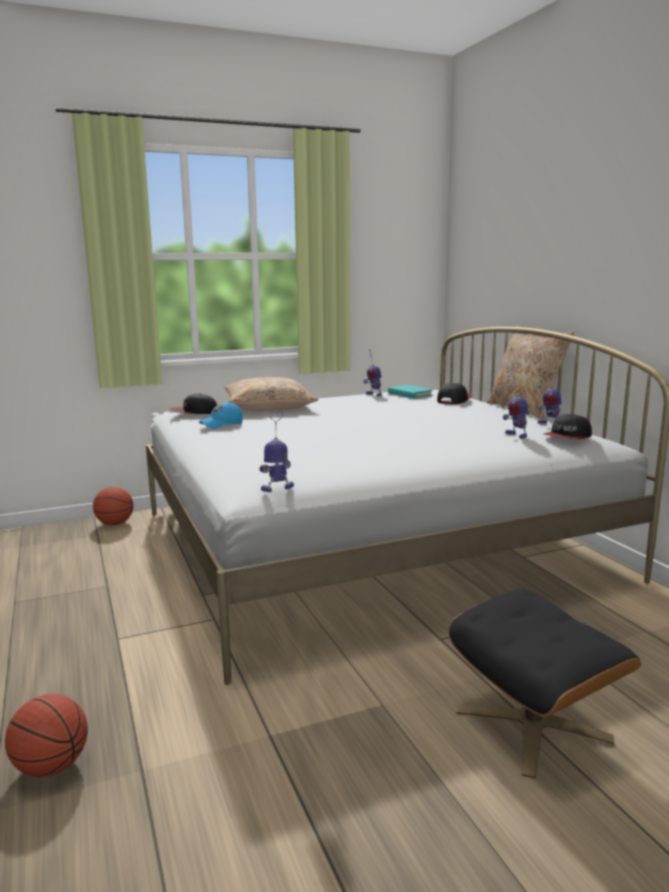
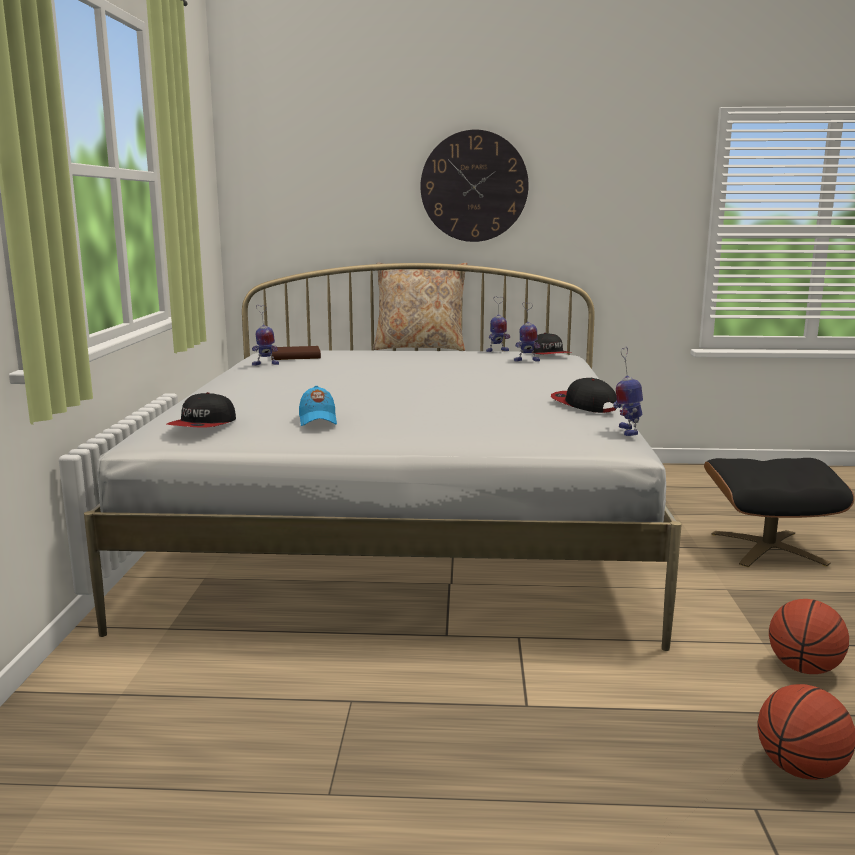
camera: 65 degrees left, 0 degrees up
(115, 524) = (90, 673): basketball -> basketball (803, 668)
(269, 406) = (243, 397): beige pillow -> none
(410, 394) = (295, 356): turquoise book -> brown book
(453, 400) = (354, 352): cap -> cap (583, 404)
(588, 253) = (474, 186): none -> wall clock

